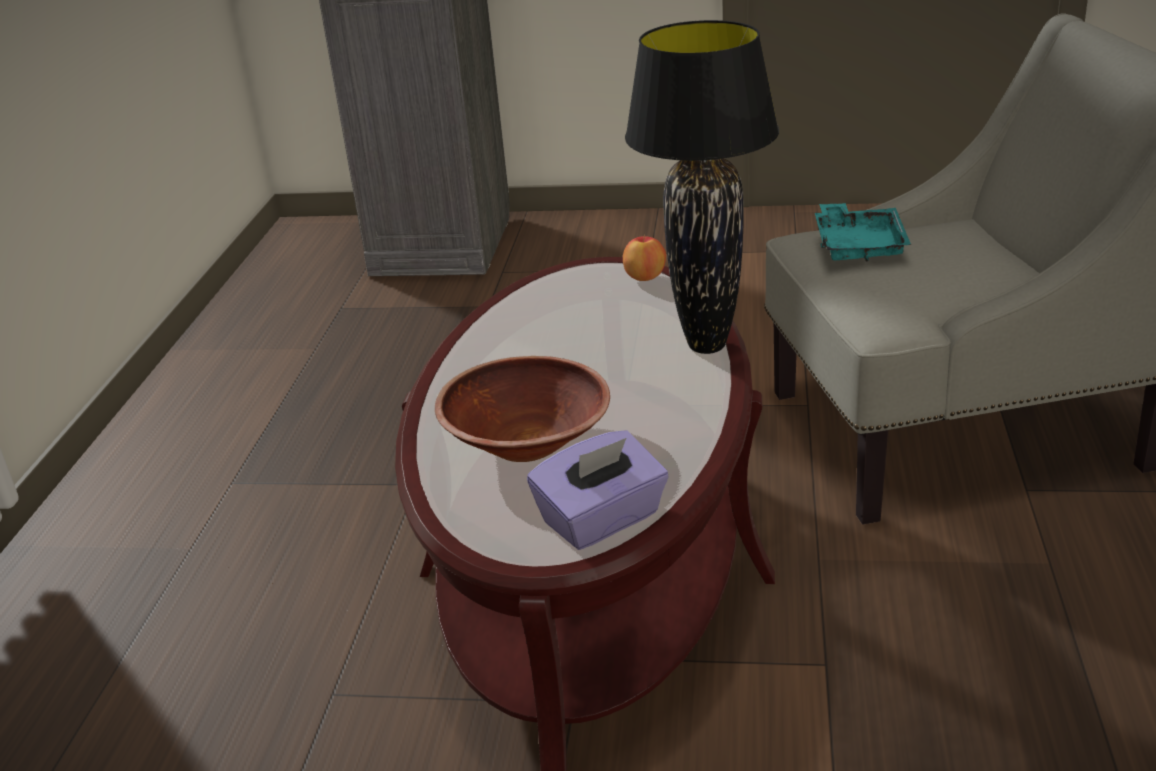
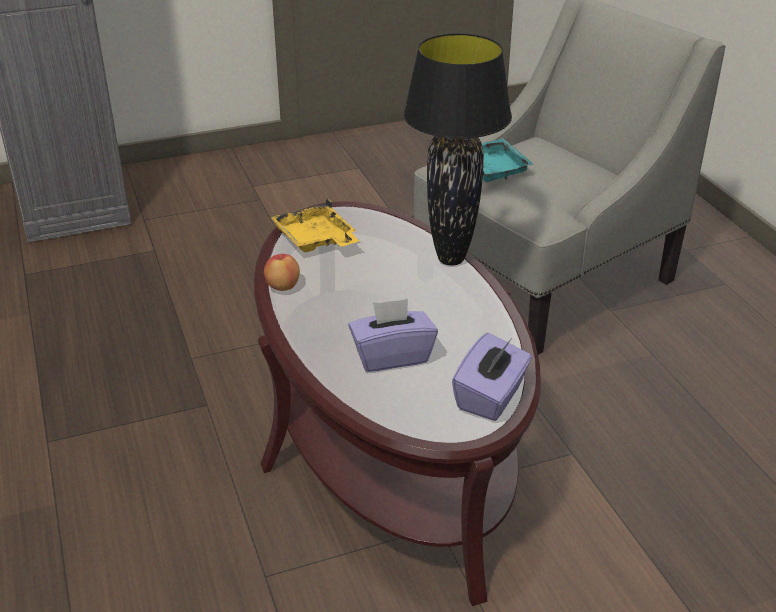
camera: 30 degrees left, 5 degrees up
(526, 443) = (392, 356): brown bowl -> purple tissue box
(560, 296) = (316, 240): none -> yellow tray
(645, 277) = (364, 215): apple -> apple (283, 286)

